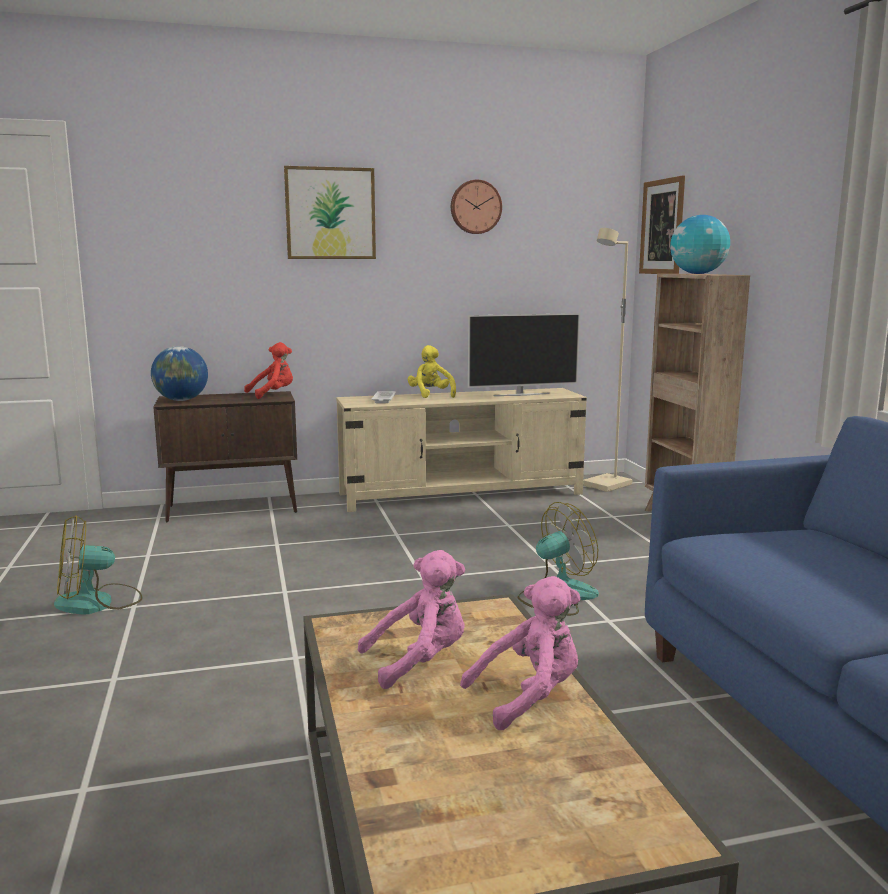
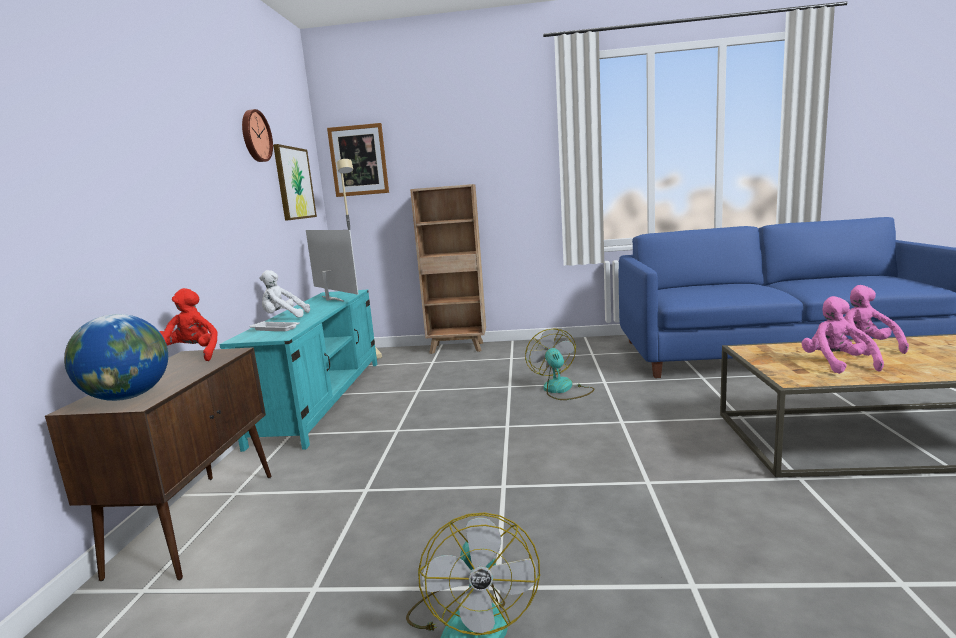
camera: 70 degrees left, 0 degrees up
(330, 213) = (168, 128): picture -> picture (294, 183)
(431, 395) = (283, 317): yellow plush toy -> white plush toy
(462, 494) = (322, 399): beige tv stand -> turquoise tv stand
(521, 394) = (331, 299): television -> television turned 45 degrees counterclockwise
(698, 274) = (439, 186): globe -> none

